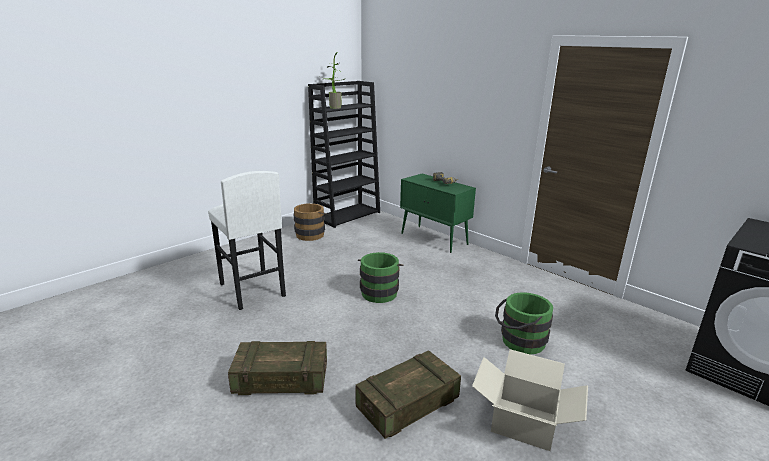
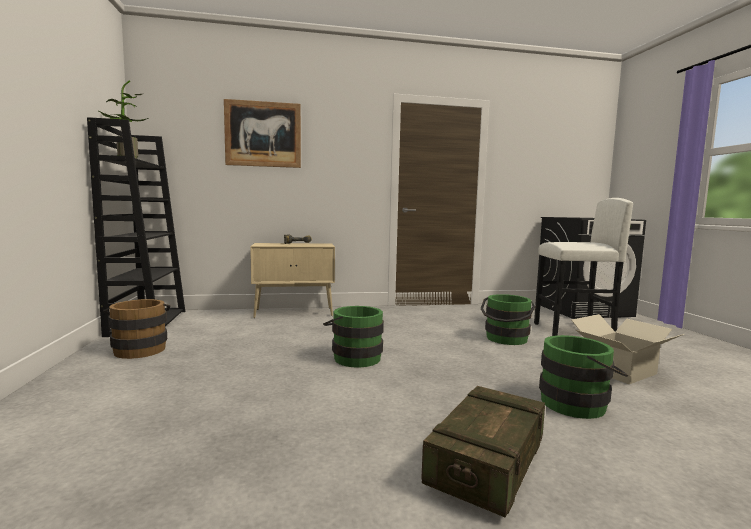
camera: 55 degrees left, 15 degrees down
(252, 290) = (203, 427): white stool -> white stool (573, 331)
(407, 405) = (578, 404): crate -> green bucket
(434, 239) = (294, 312): green cabinet -> beige cabinet
(435, 80) = (263, 134): none -> picture

